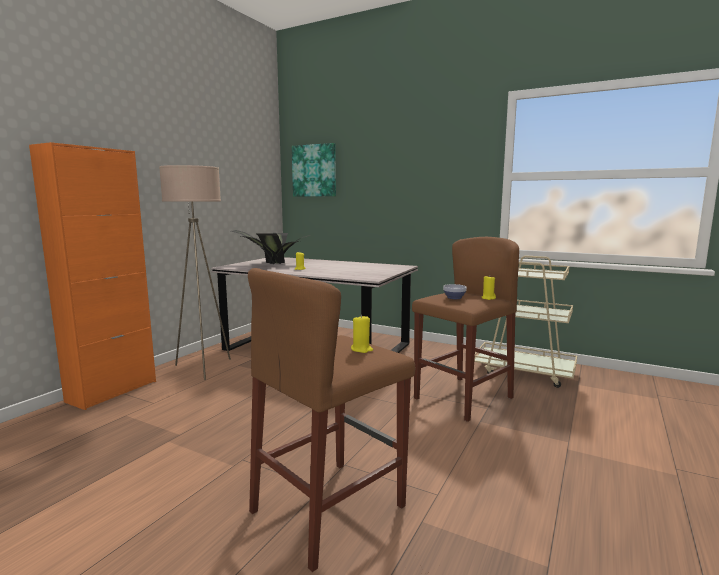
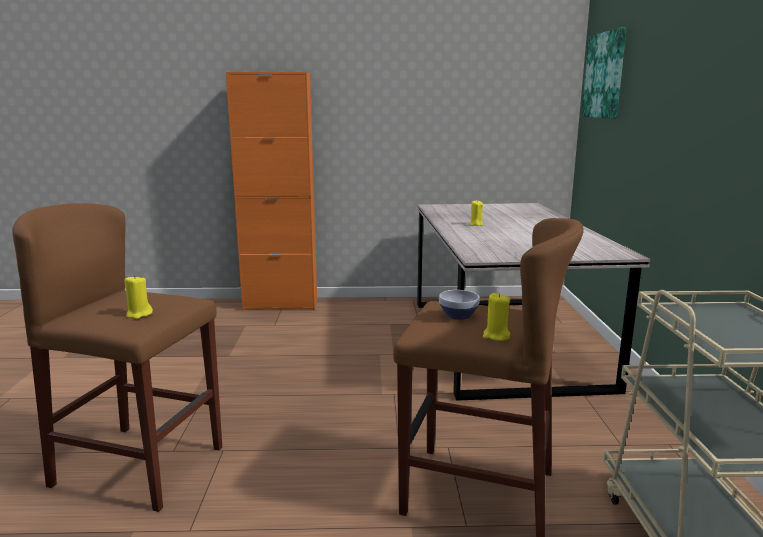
camera: 60 degrees right, 5 degrees up
(203, 368) = (364, 314): beige floor lamp -> none
(271, 263) = (486, 211): potted plant -> none

